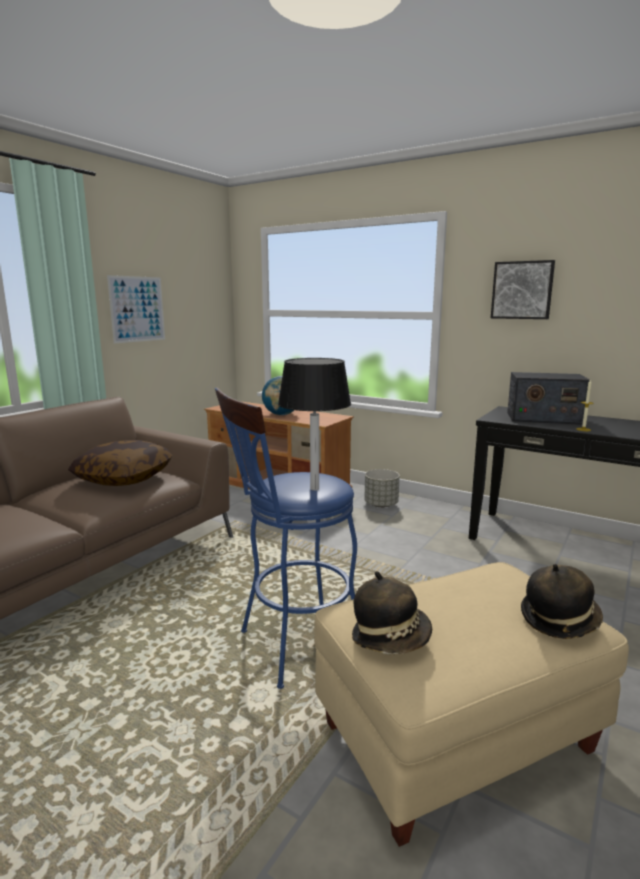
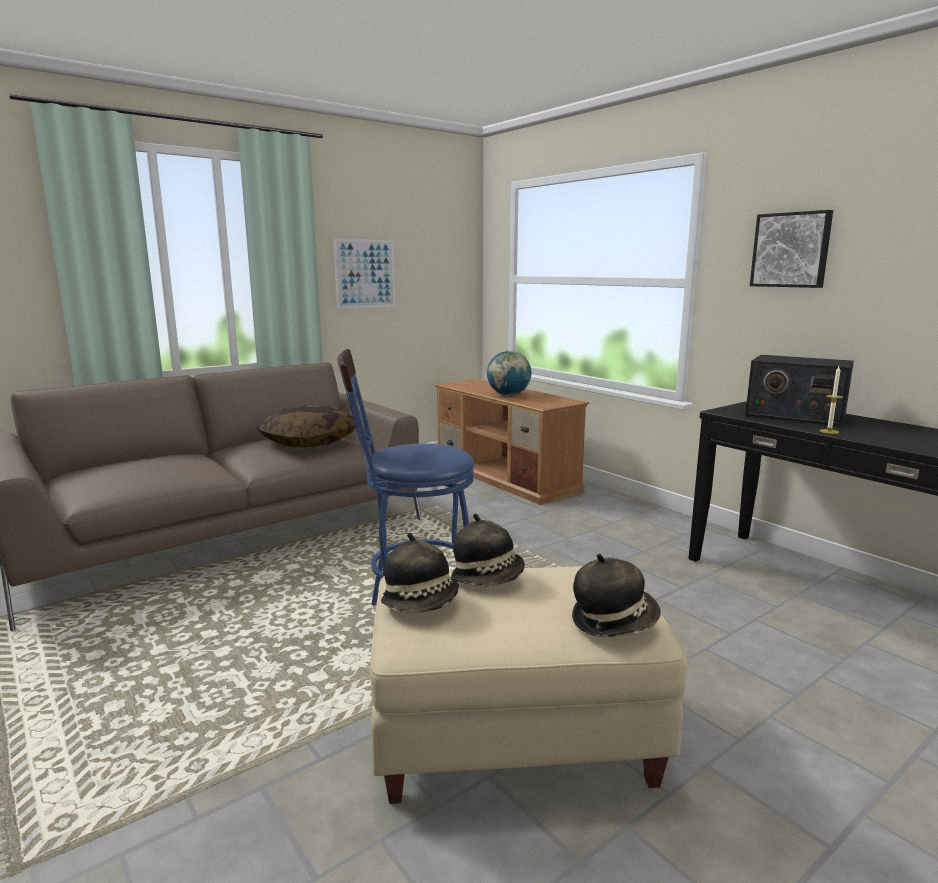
camera: 20 degrees right, 0 degrees up
(314, 489) = (424, 458): black table lamp -> none
(381, 504) = (608, 510): grey planter -> none
(422, 597) = (488, 578): none -> hat

